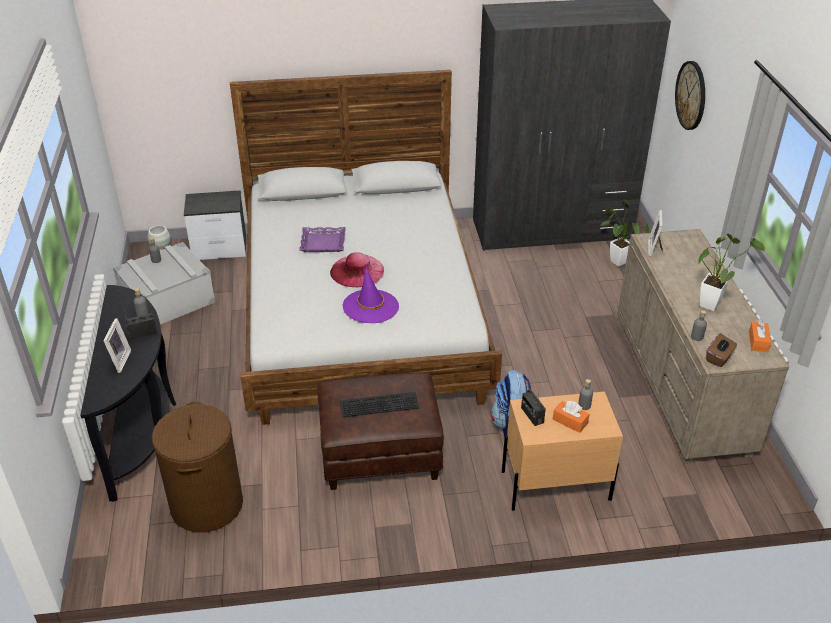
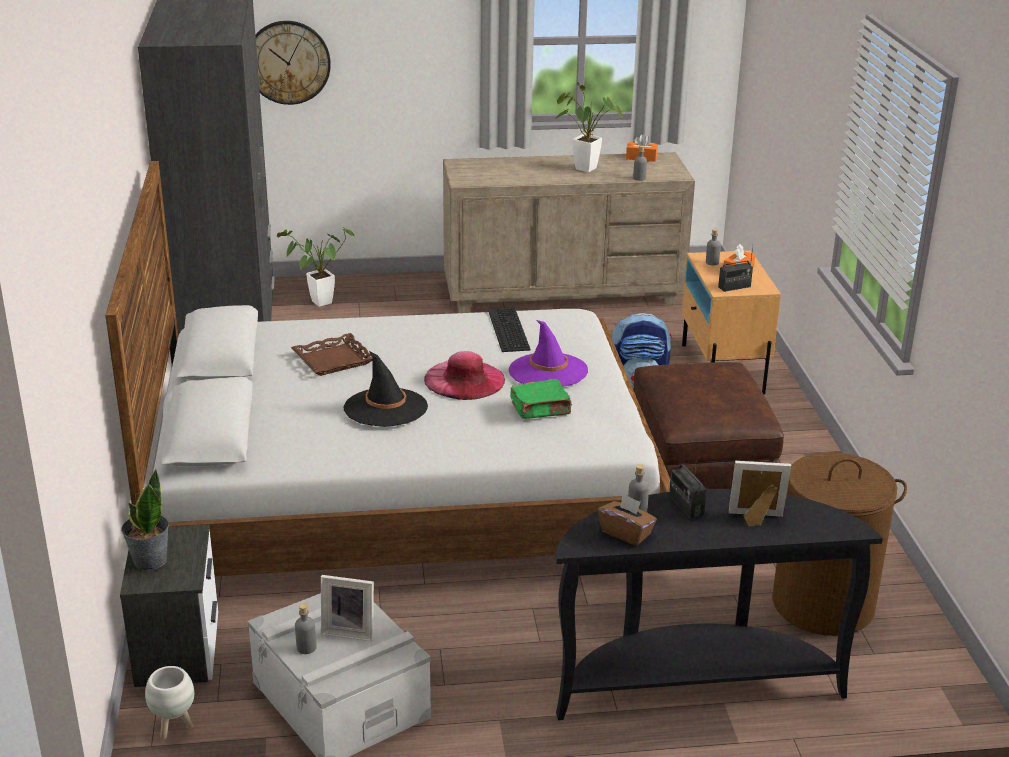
camera: 90 degrees left, 10 degrees down
(211, 198) = (149, 560): none -> potted plant
(313, 301) = (541, 409): none -> green book
(323, 243) = (385, 408): purple tray -> black hat
(380, 403) = (713, 386): keyboard -> keyboard (506, 329)
(388, 222) = (333, 360): none -> brown tray
(655, 248) = (481, 180): picture frame -> picture frame (349, 630)
(719, 358) = (670, 173): brown tissue box -> brown tissue box (626, 533)

